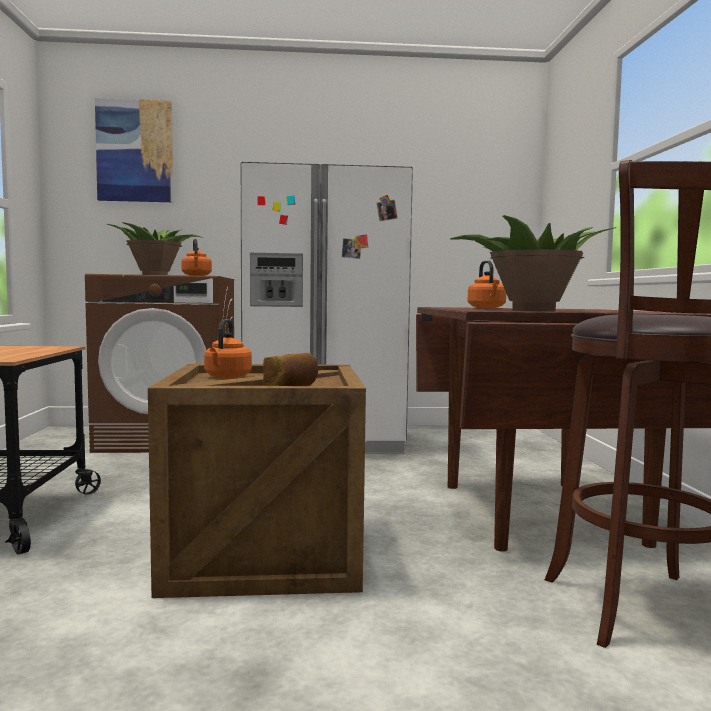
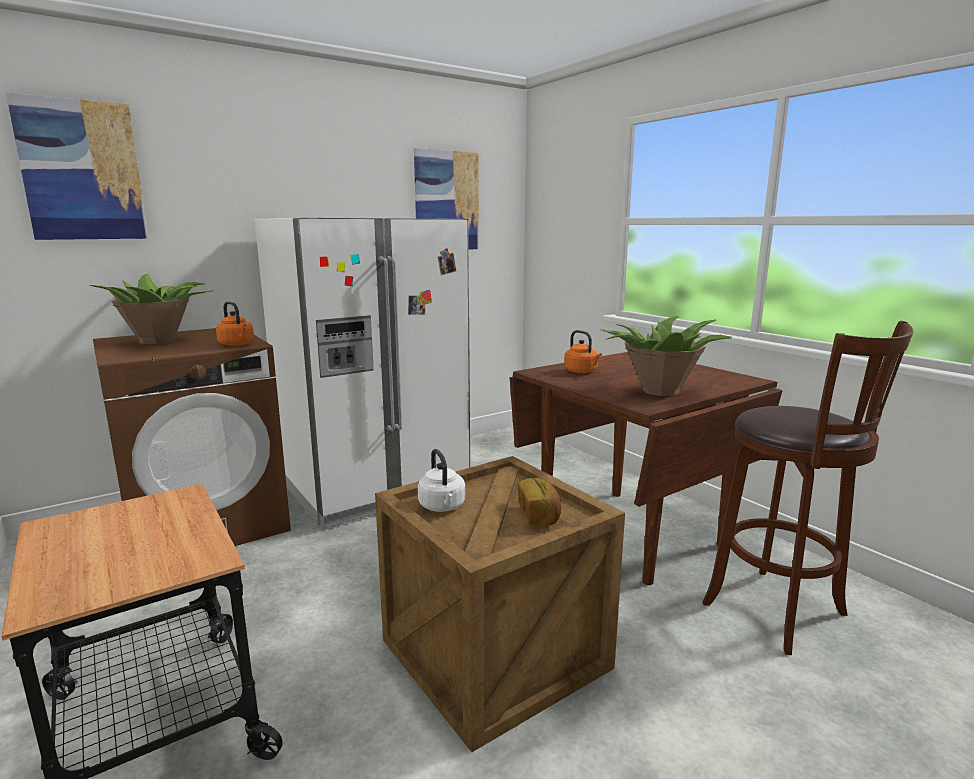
camera: 30 degrees left, 10 degrees up
(227, 377) = (442, 507): orange kettle -> white kettle
(445, 175) = (446, 201): none -> picture

